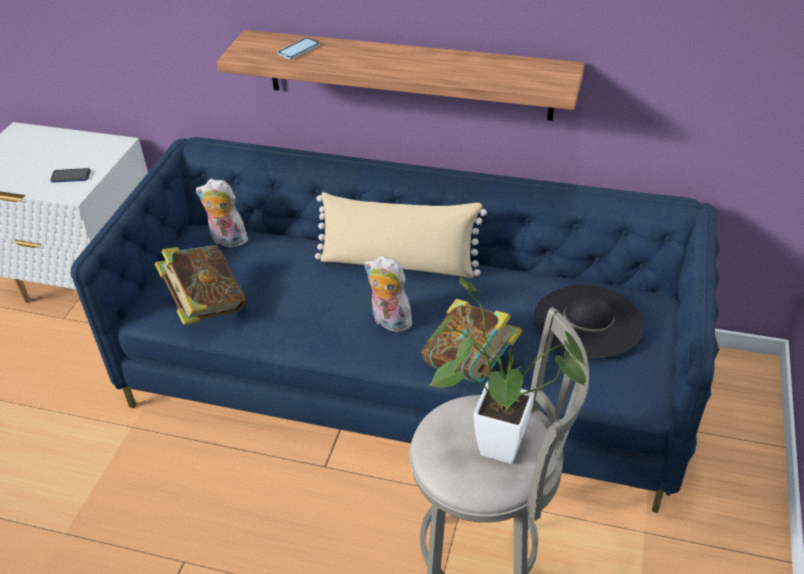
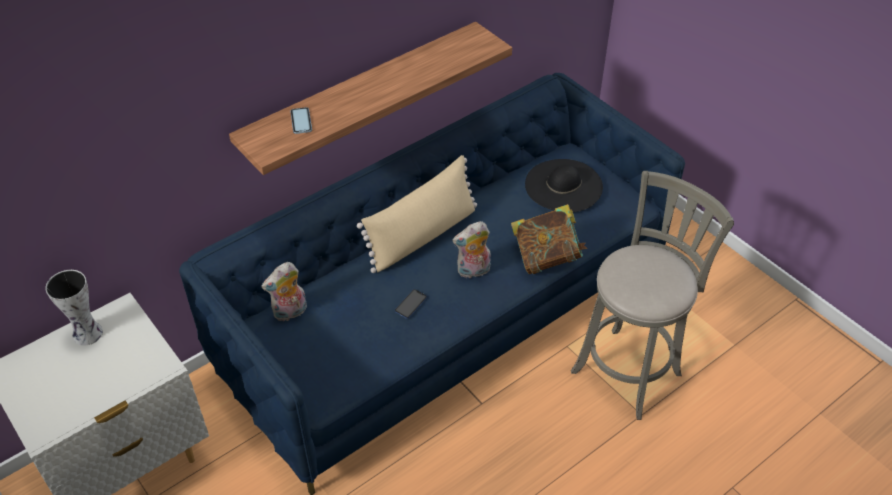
camera: 55 degrees left, 5 degrees up
(71, 176) = (135, 358): phone -> phone (411, 304)
(79, 144) = (88, 334): none -> vase
(206, 306) = (354, 359): book -> none
(490, 444) = (653, 273): potted plant -> none

